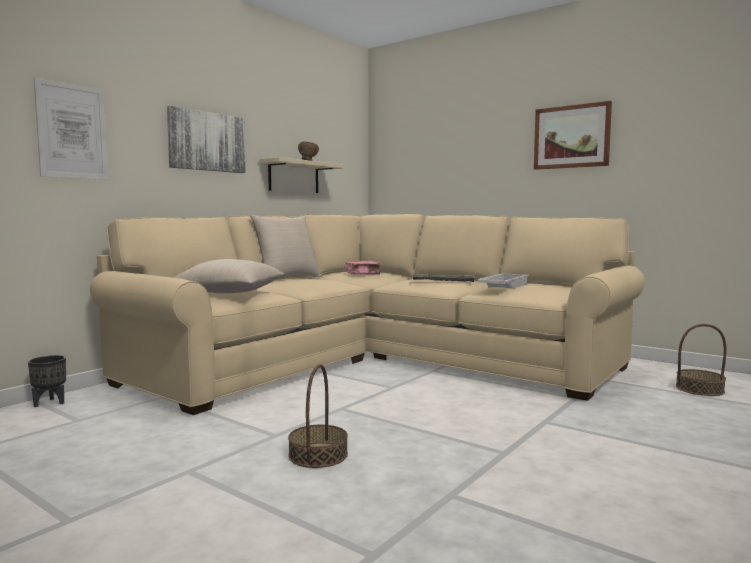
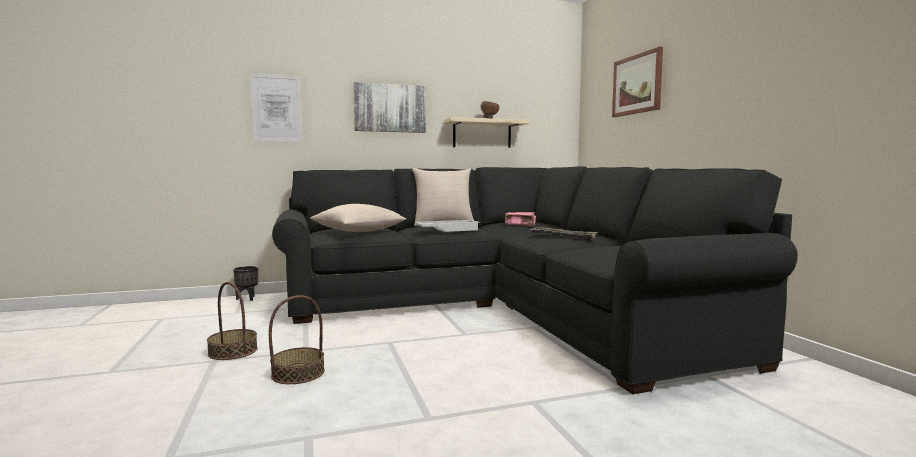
camera: 35 degrees right, 0 degrees up
(373, 361) = (499, 309): beige sofa -> black sofa
(502, 286) = (600, 246): white tray -> white tray (447, 230)
(571, 137) = (754, 67): picture -> picture (637, 84)
(699, 389) = (838, 423): basket -> basket (232, 351)

